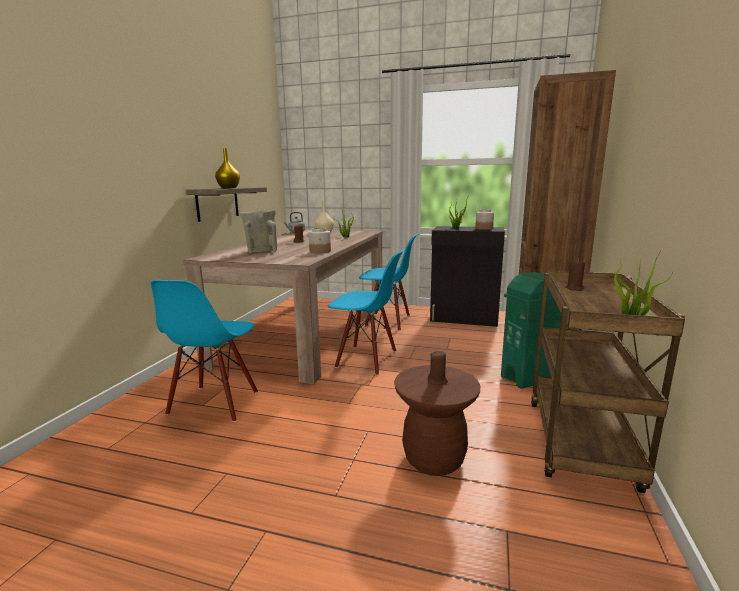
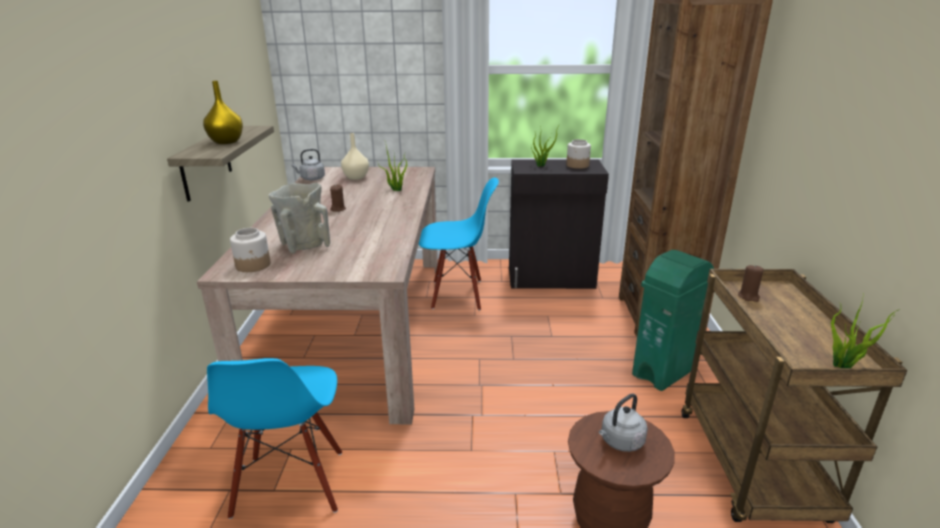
camera: 15 degrees left, 10 degrees up
(320, 251) = (391, 238): jar -> jar (253, 265)
(366, 359) = (460, 369): blue chair -> none
(437, 381) = (620, 442): brown candle -> grey kettle

